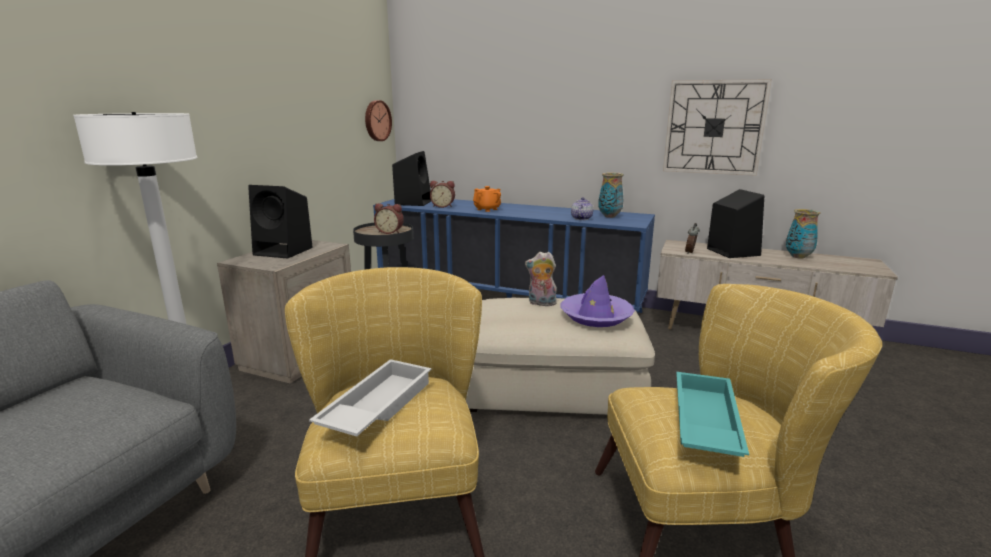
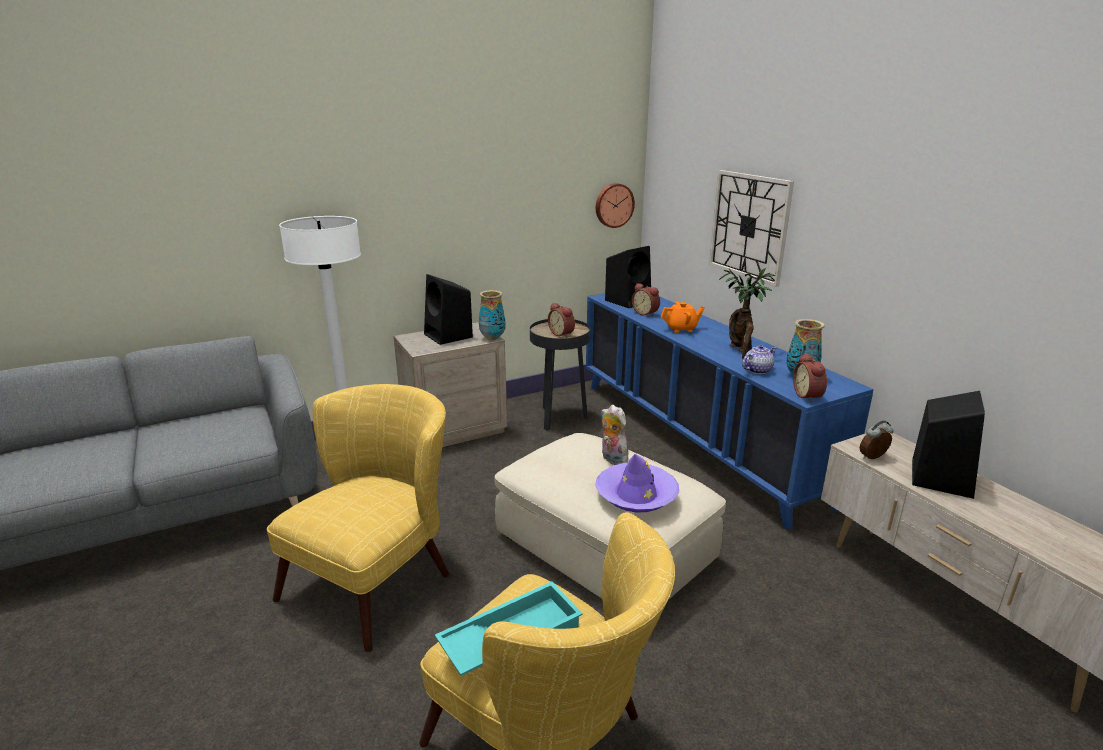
camera: 40 degrees right, 5 degrees up
(376, 406) = (341, 498): white tray -> none
(549, 212) = (740, 350): none -> potted plant
(634, 223) = (809, 396): none -> alarm clock
(714, 127) = (970, 289): wall clock -> wall clock (749, 226)
(798, 256) = (1038, 522): vase -> vase (492, 338)

